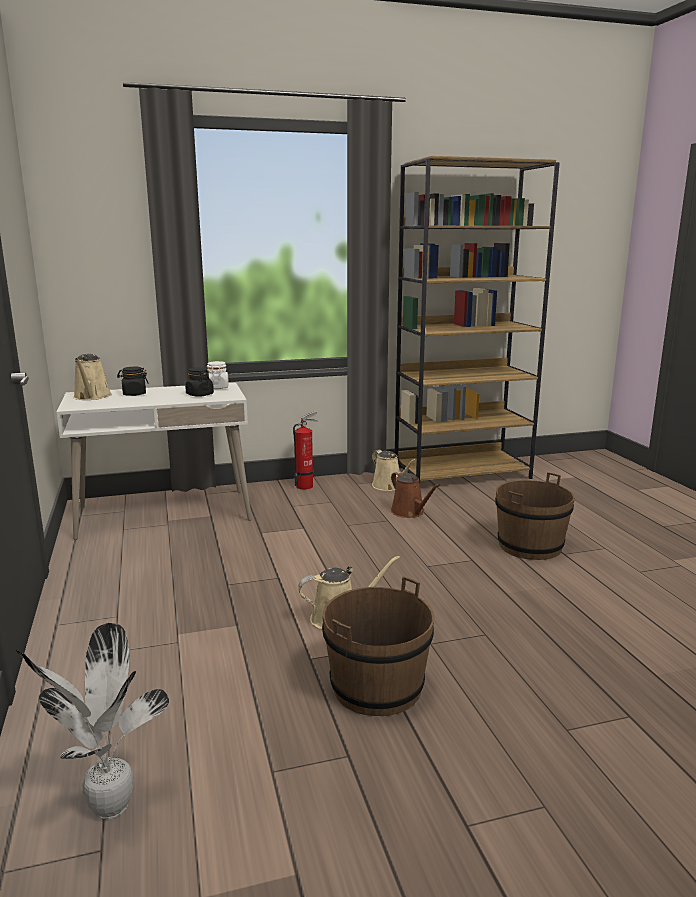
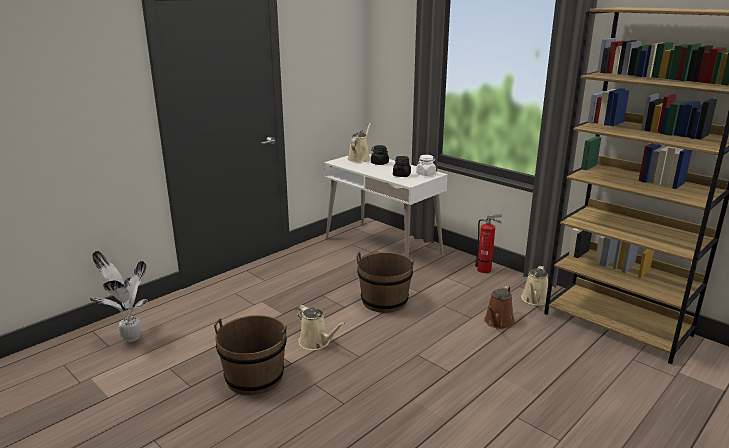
camera: 60 degrees right, 5 degrees up
(92, 397) = (359, 158): beige watering can -> beige watering can turned 150 degrees clockwise
(529, 546) = (509, 394): brown bucket -> brown bucket (384, 301)

